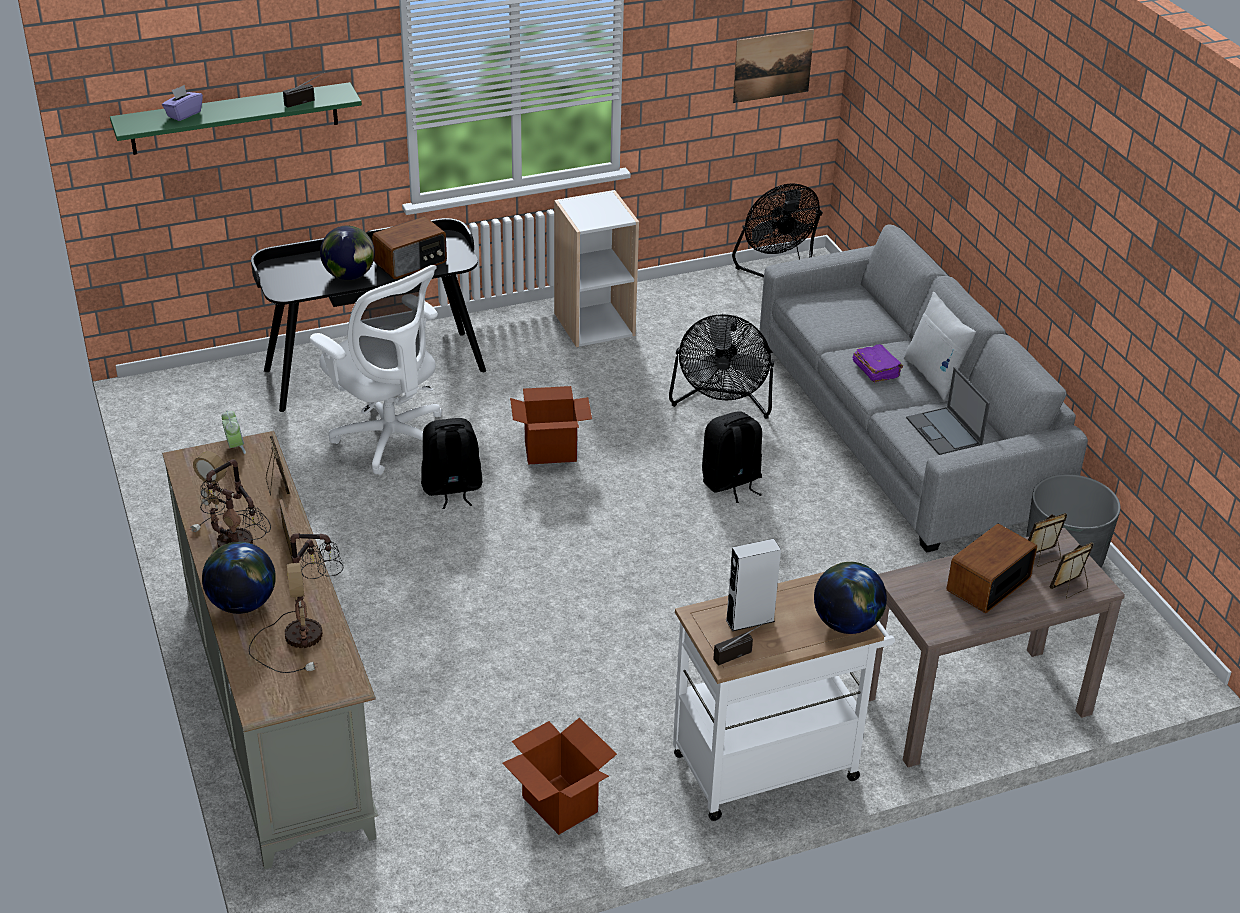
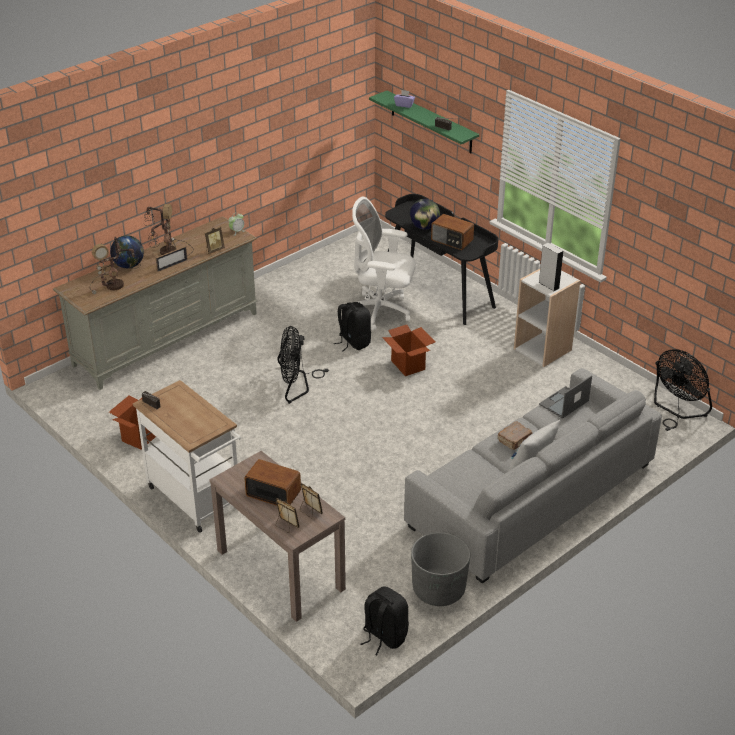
camera: 70 degrees right, 0 degrees up
(386, 436) = (383, 310): white office chair -> white office chair turned 75 degrees clockwise
(719, 400) = (502, 413): black fan -> black fan (297, 382)
(731, 483) = (424, 436): black backpack -> black backpack (384, 636)
(750, 620) = (181, 404): grey speaker -> grey speaker (549, 285)
(772, 65) = (698, 269): picture -> none
(846, 623) = (193, 436): globe -> none
(876, 370) = (515, 440): purple book -> brown book
(944, 432) = (468, 480): laptop -> laptop (563, 403)

